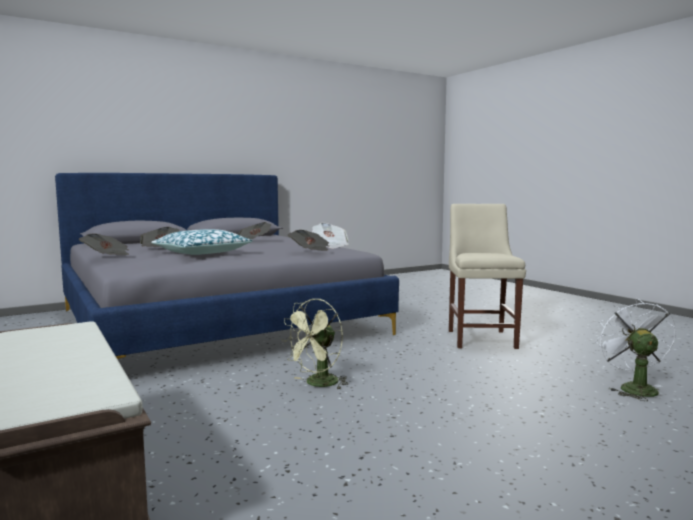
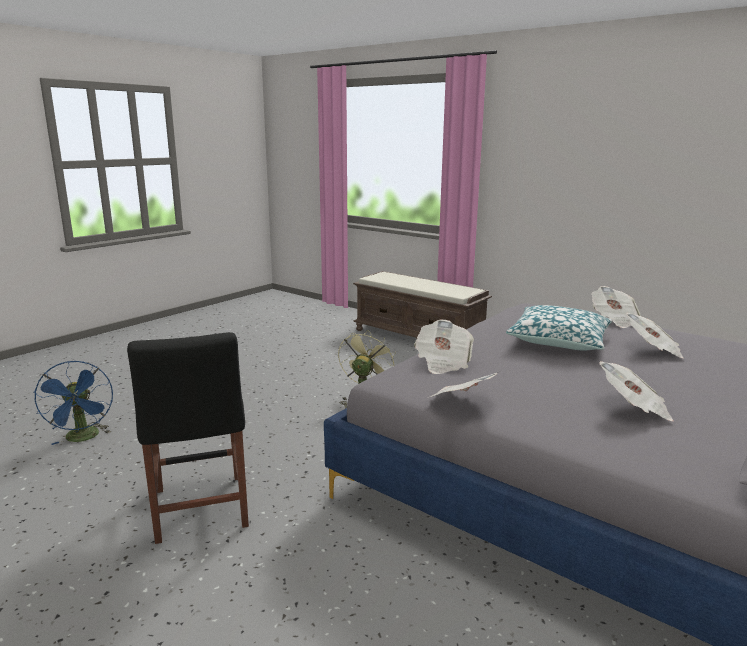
camera: 160 degrees right, 10 degrees up
(481, 338) = (200, 511): beige chair -> black chair
(633, 388) = (83, 438): white fan -> blue fan

